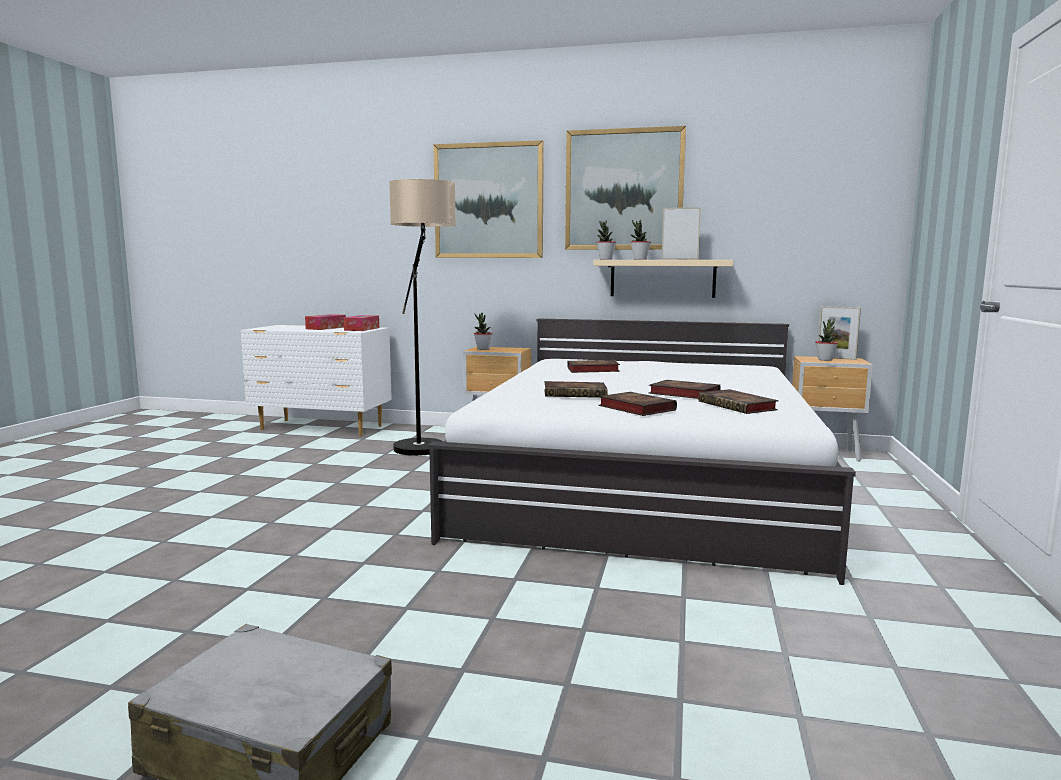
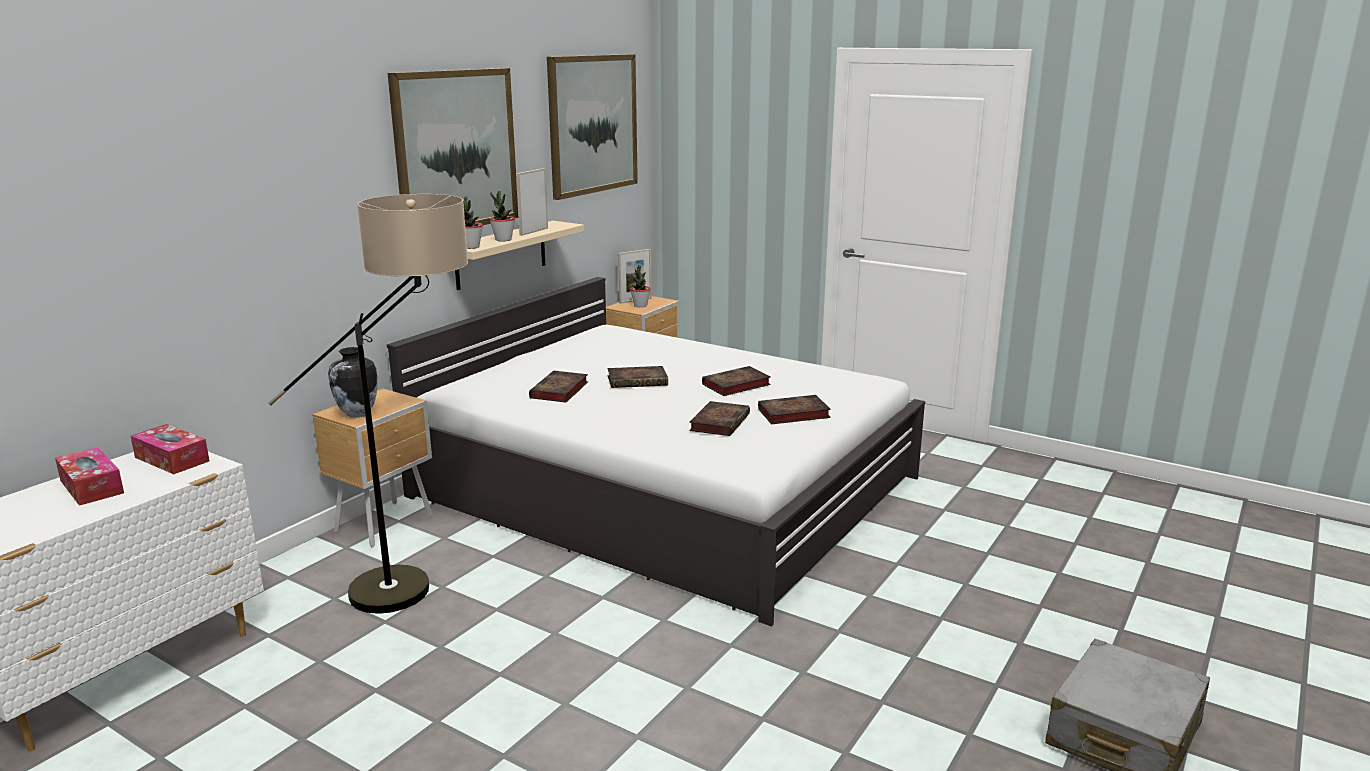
camera: 70 degrees left, 10 degrees up
(483, 349) = (357, 414): potted plant -> vase
(488, 201) = (297, 185): picture -> picture (592, 124)
(739, 406) = (803, 381): book -> book (639, 381)

